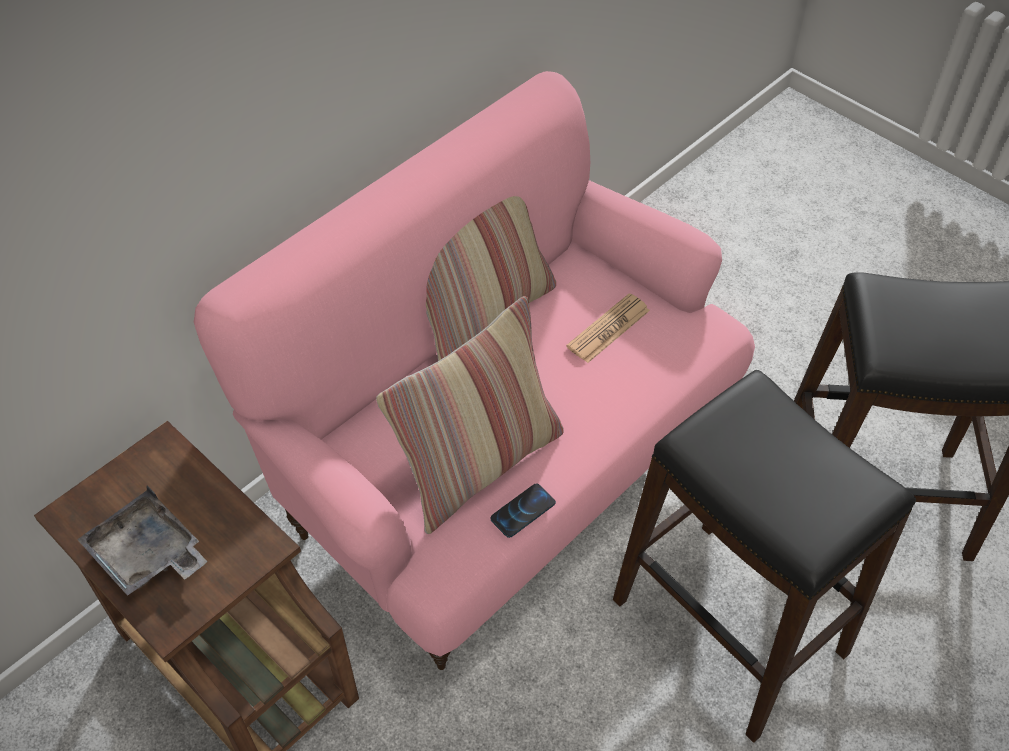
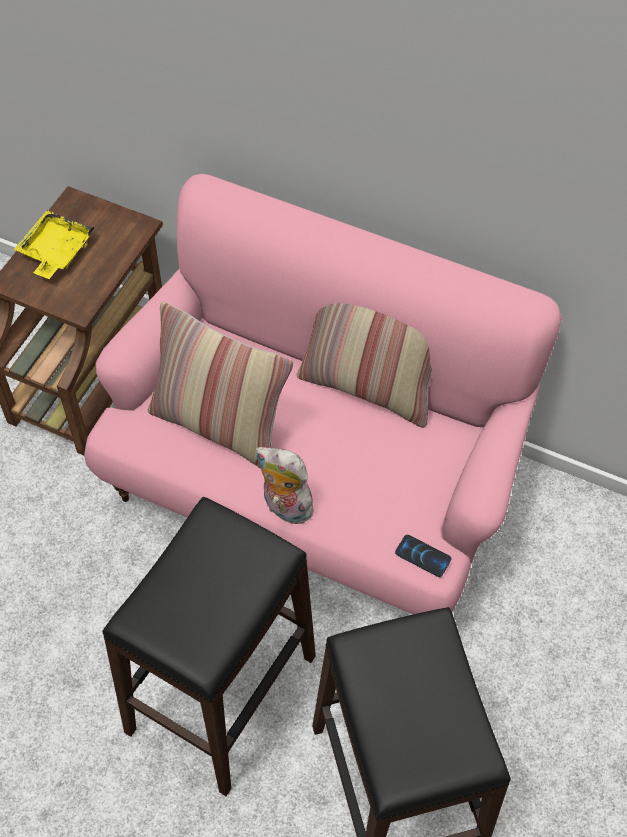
camera: 70 degrees right, 5 degrees up
(147, 554) = (55, 252): grey tray -> yellow tray
(522, 511) = (188, 466): phone -> phone (423, 556)
(608, 329) = (392, 478): newspaper -> none
(611, 433) = (284, 507): none -> plush toy

